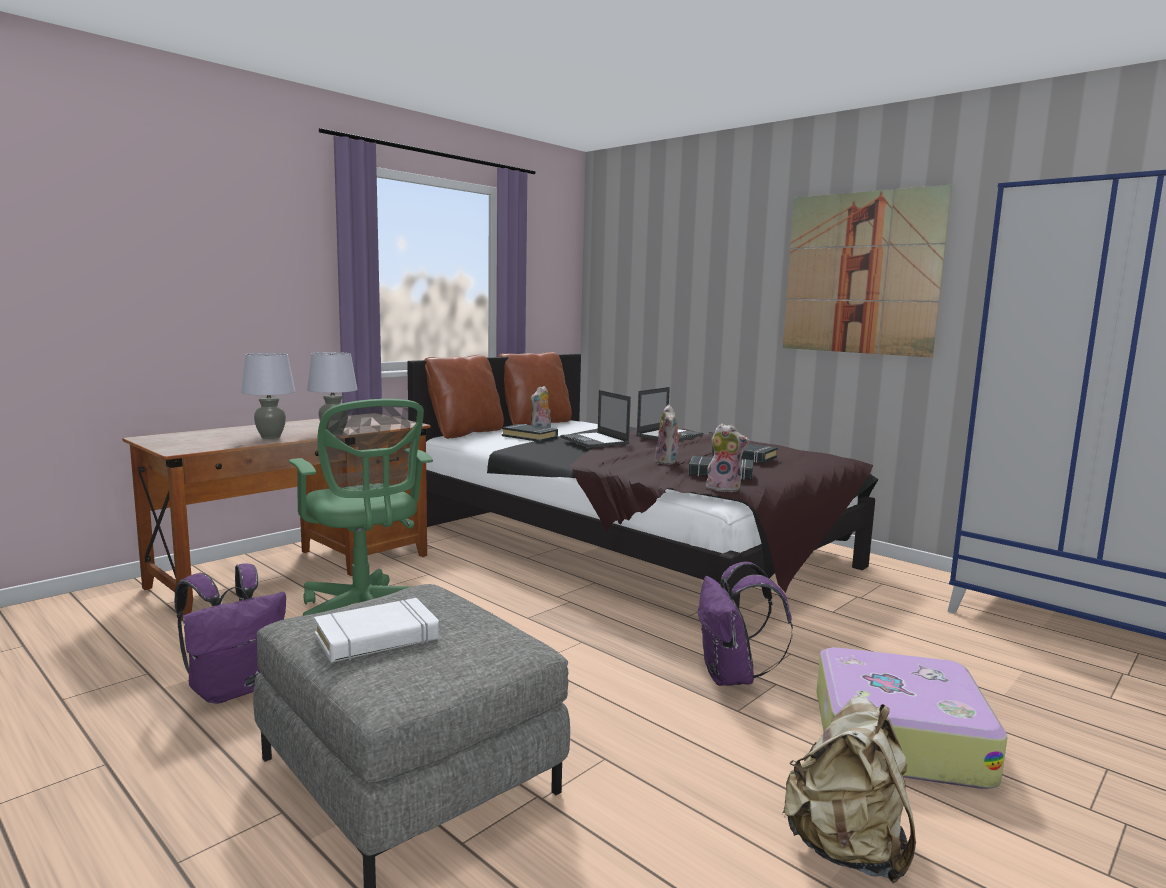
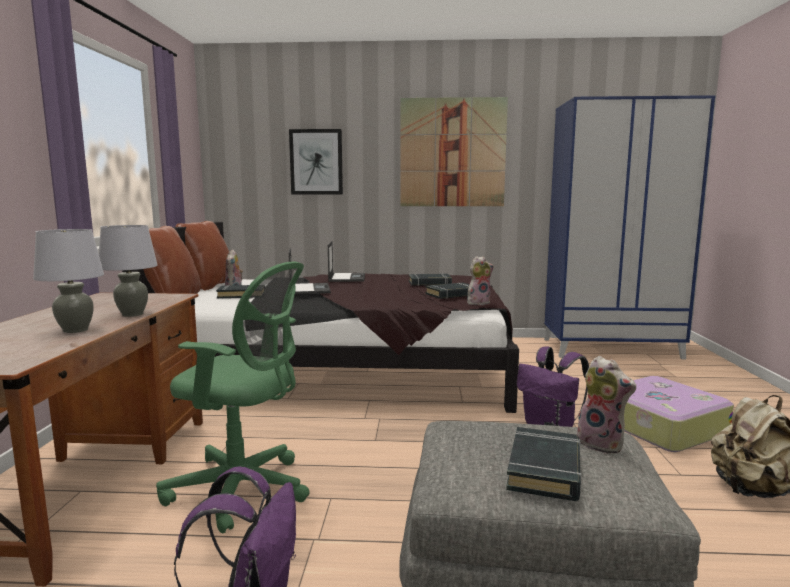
camera: 40 degrees left, 0 degrees up
(377, 638) = (545, 469): white book -> black book
(595, 441) = (309, 289): laptop -> laptop turned 120 degrees counterclockwise
(668, 462) = (401, 294): plush toy -> plush toy (602, 444)
(690, 286) = (316, 162): none -> picture

